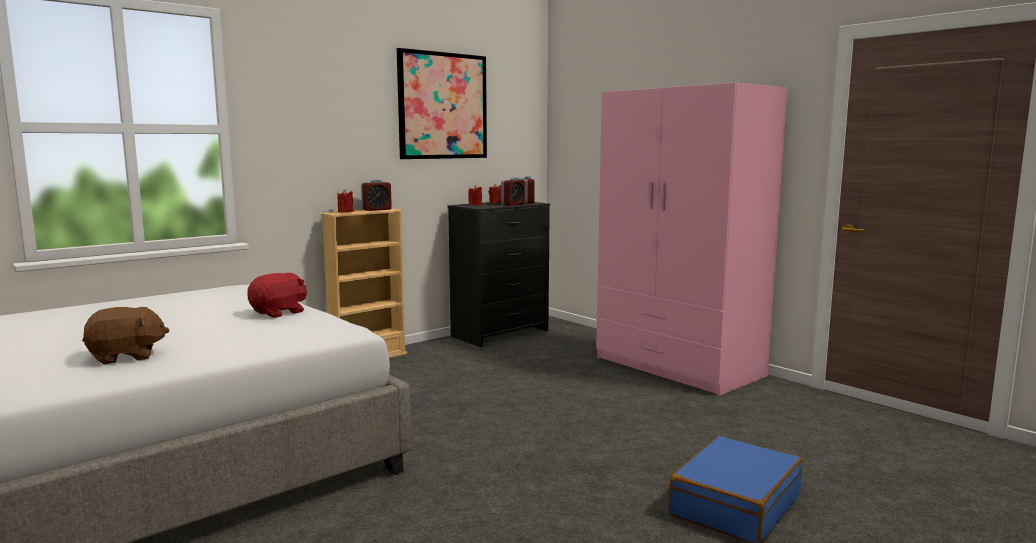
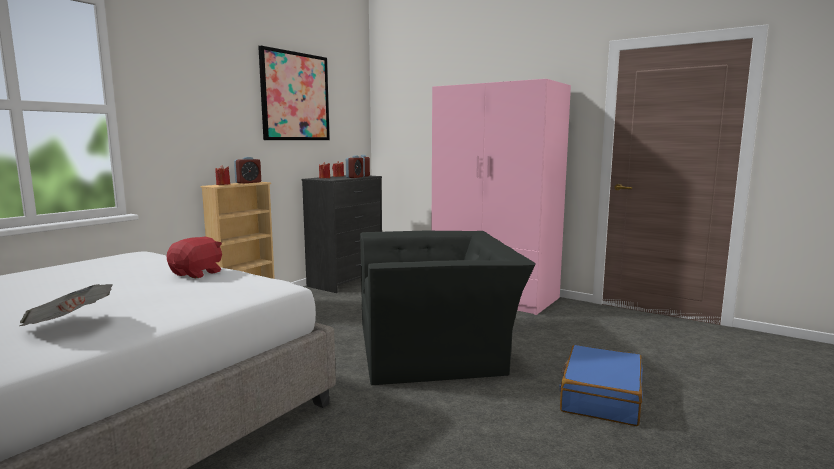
camera: 15 degrees left, 0 degrees up
(126, 357) = (69, 326): brown plush toy -> newspaper
(563, 421) = (435, 346): none -> black armchair

